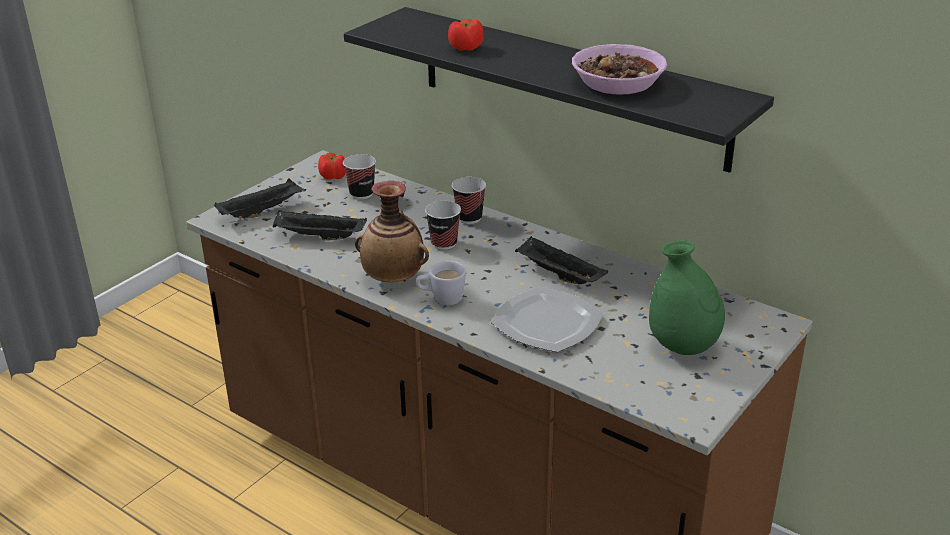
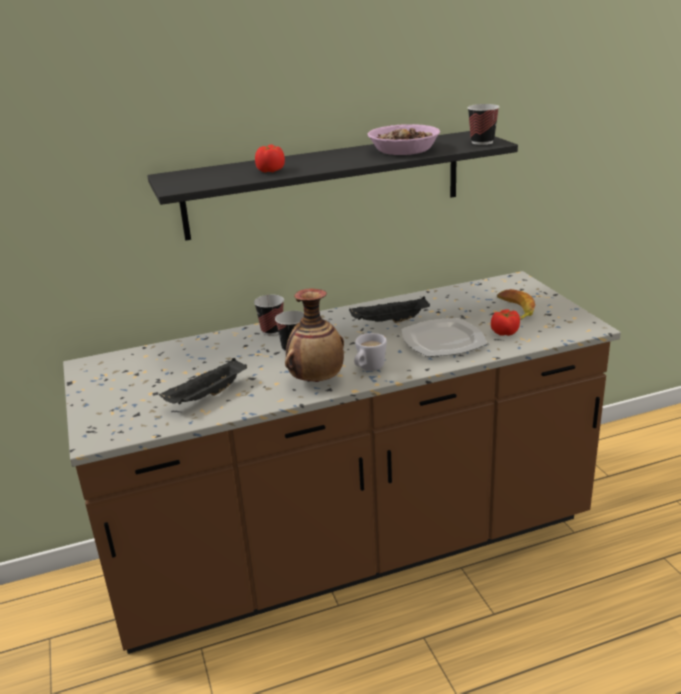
camera: 55 degrees left, 5 degrees down
(262, 211) = (121, 413): black tray -> none
(333, 176) = (119, 366): tomato -> tomato (505, 332)
(361, 194) = (168, 361): cup -> cup (482, 142)
(683, 347) = (515, 309): green vase -> banana

